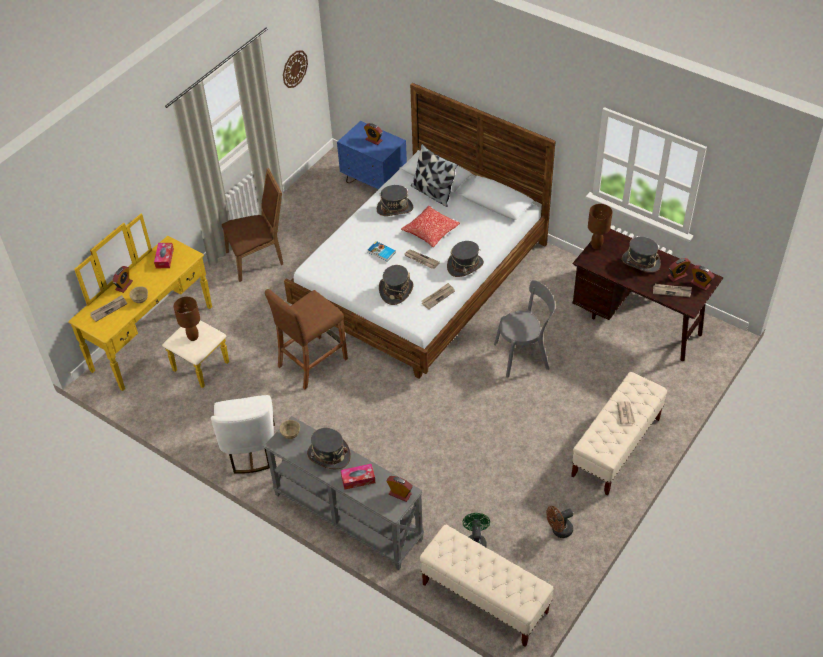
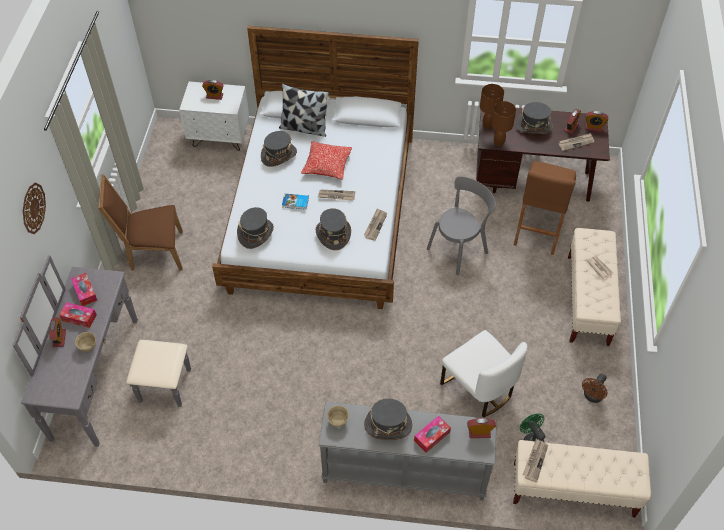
camera: 30 degrees left, 5 degrees up
(109, 309) = (59, 370): newspaper -> newspaper (535, 460)
(148, 276) = (79, 317): none -> tissue box
(164, 344) = (111, 379): yellow dresser -> grey dresser
(193, 337) = (156, 361): brown table lamp -> brown table lamp (499, 142)
(250, 449) = (268, 448): white chair -> white chair (478, 388)
(258, 258) = (153, 252): brown chair -> brown chair turned 135 degrees counterclockwise
(294, 69) = (119, 48): wall clock -> wall clock (33, 208)
(312, 362) = (273, 334): brown stool -> brown stool (538, 229)
(374, 182) = (220, 137): blue nightstand -> white nightstand
(465, 265) = (380, 186): grey hat -> grey hat (255, 233)

